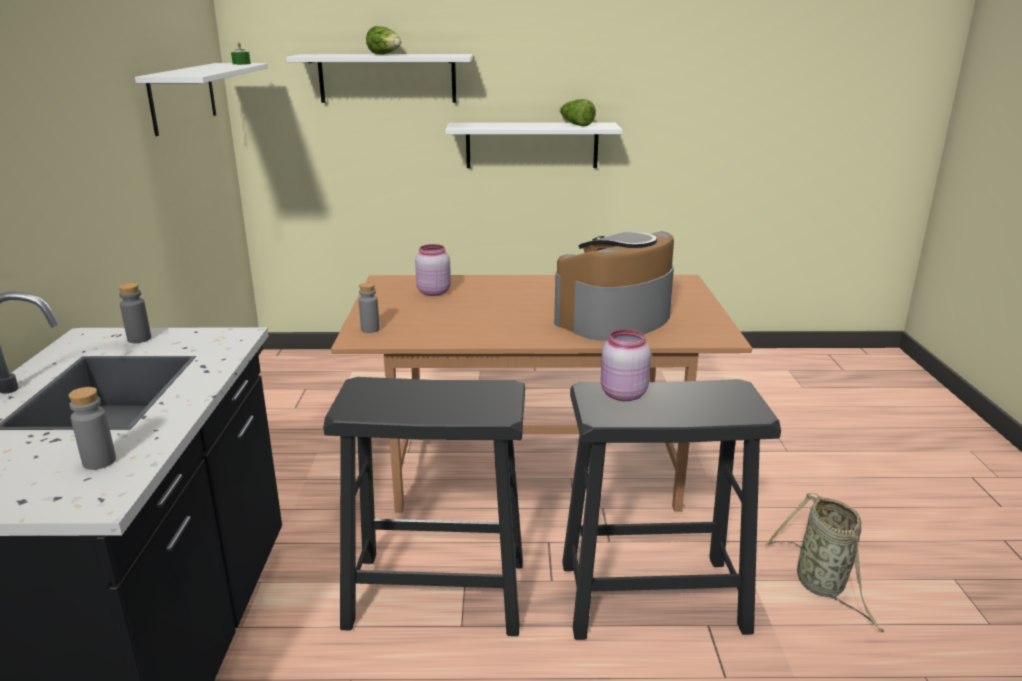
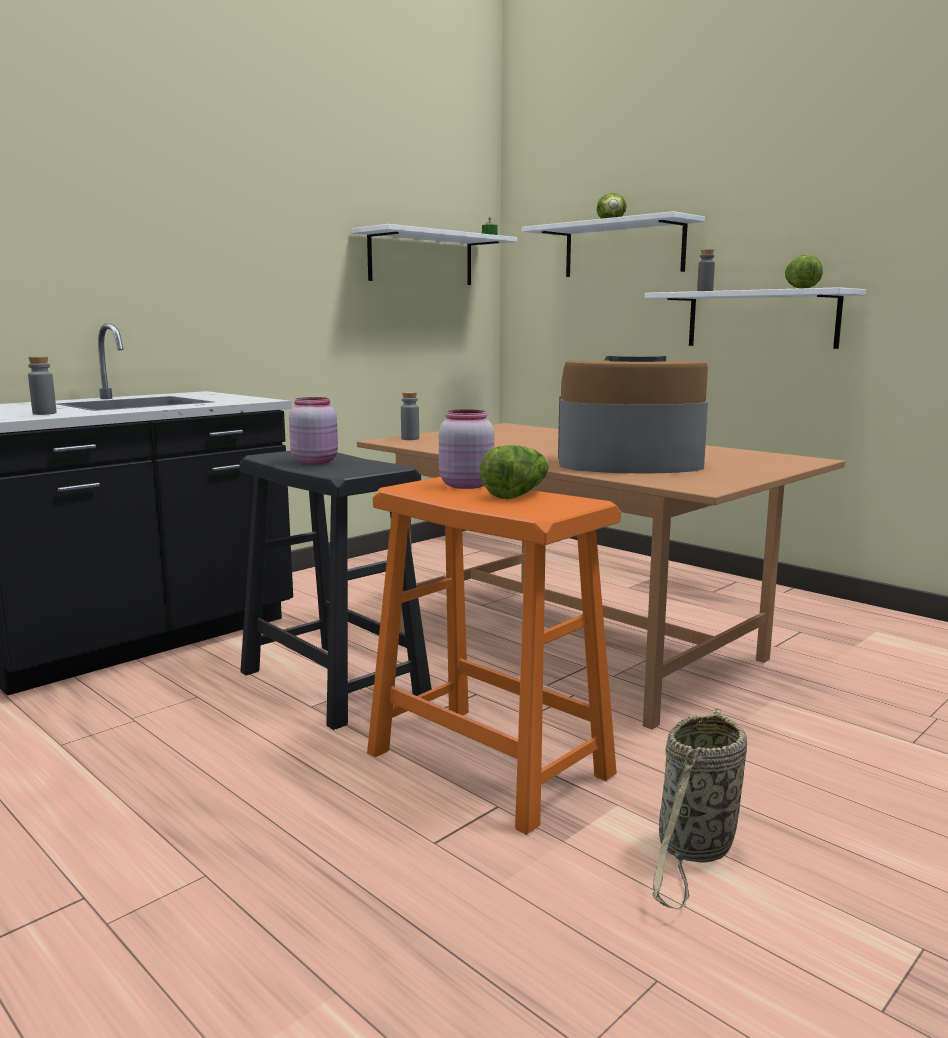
camera: 45 degrees right, 10 degrees down
(139, 339) = (215, 395): grey bottle -> grey bottle (705, 291)
(433, 292) = (522, 433): pink jar -> pink jar (315, 461)
(650, 596) = (487, 763): black stool -> orange stool
(676, 392) = (516, 494): none -> lettuce

